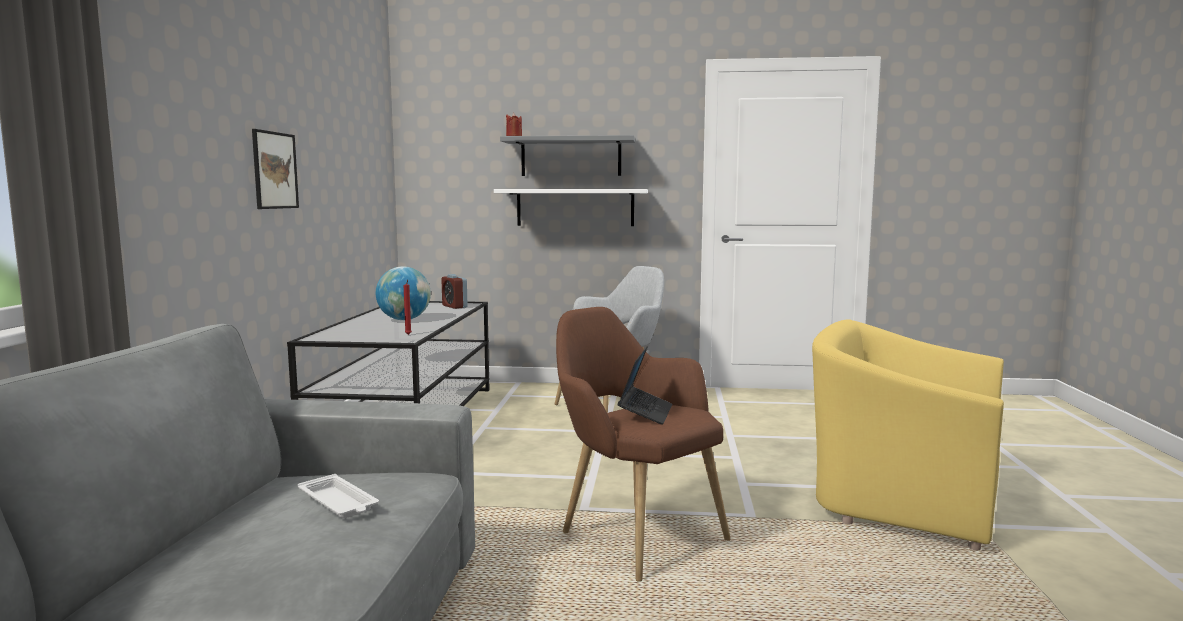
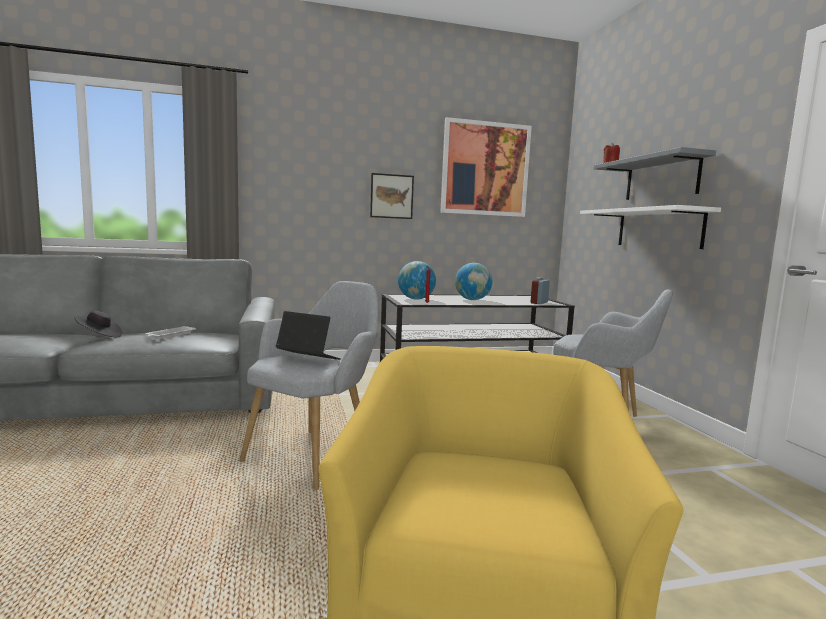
camera: 70 degrees right, 0 degrees up
(252, 575) = (99, 336): none -> black hat
(345, 126) = (485, 169): none -> picture
(367, 335) = (416, 299): none -> globe
(634, 534) = (316, 454): brown armchair -> grey armchair
(645, 412) = (308, 359): laptop -> laptop turned 150 degrees counterclockwise

